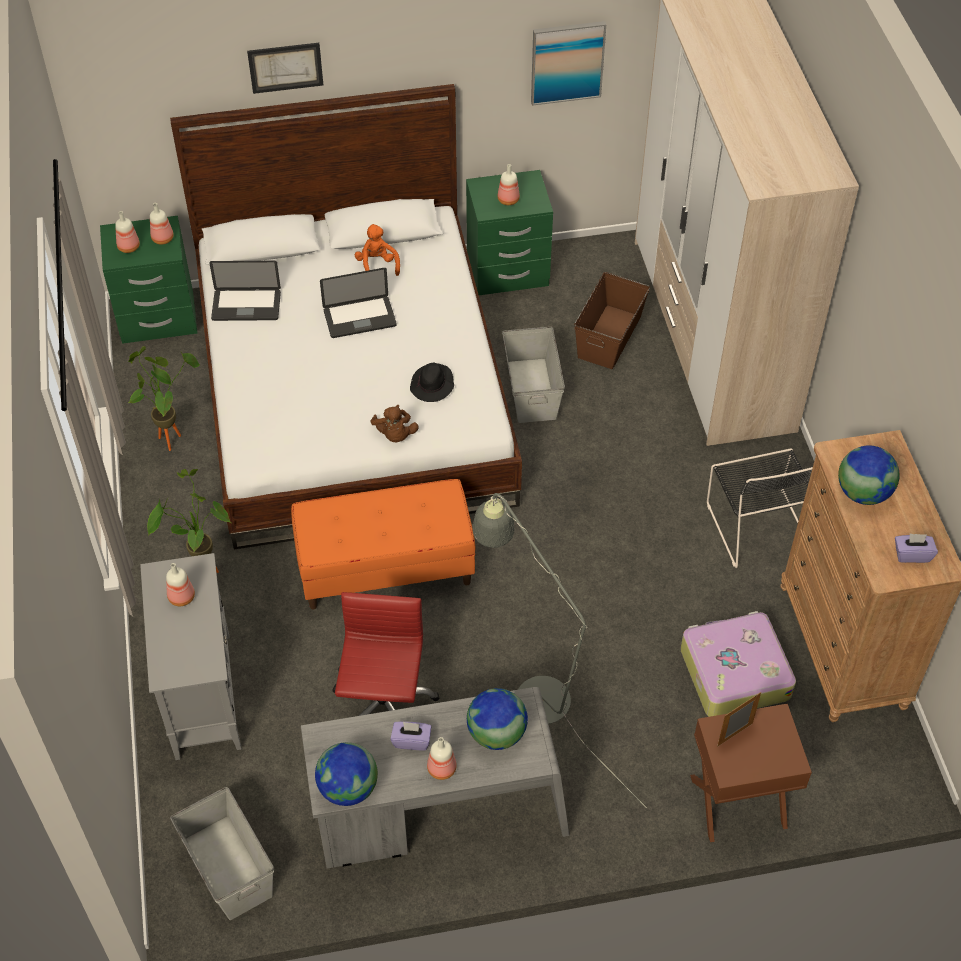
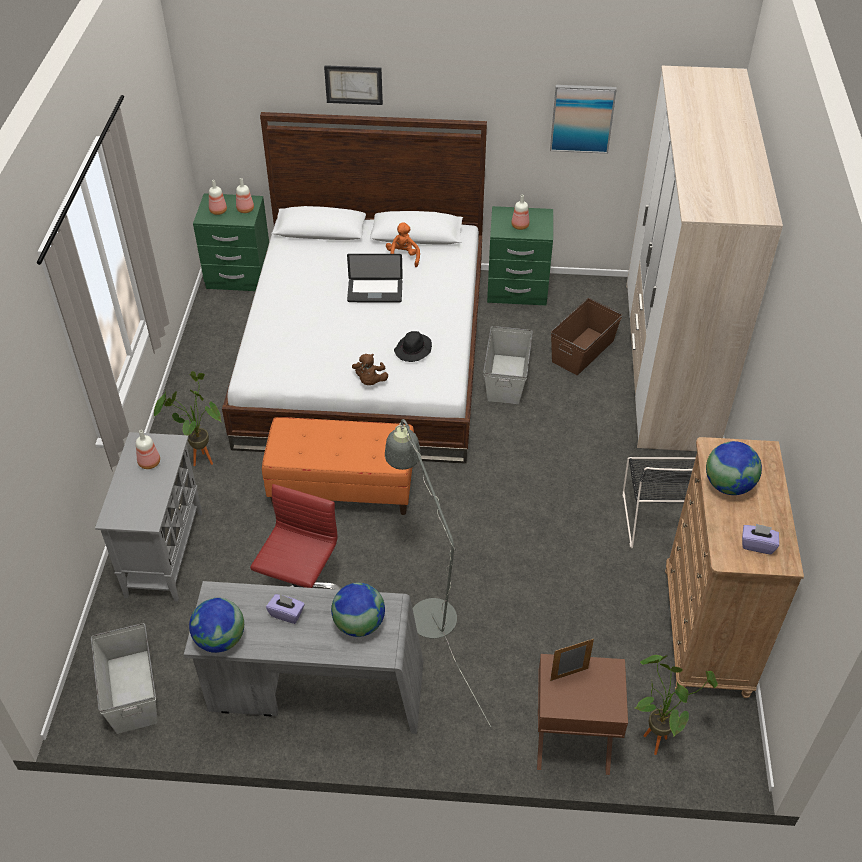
camera: 15 degrees right, 5 degrees down
(171, 436) = (216, 360): potted plant -> potted plant (656, 737)
(246, 306) = (292, 268): laptop -> none
(440, 768) = (302, 641): bottle -> none
(733, 672) = (602, 632): suitcase -> none

